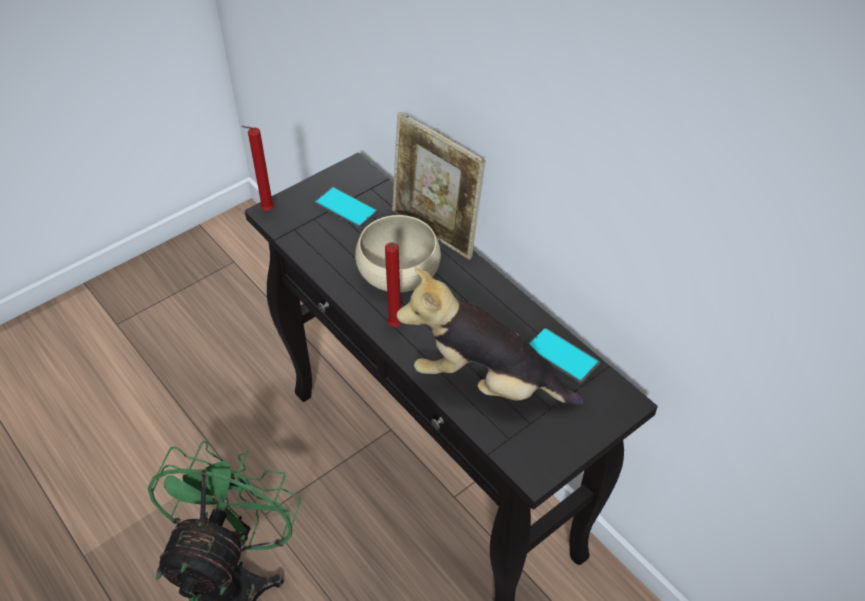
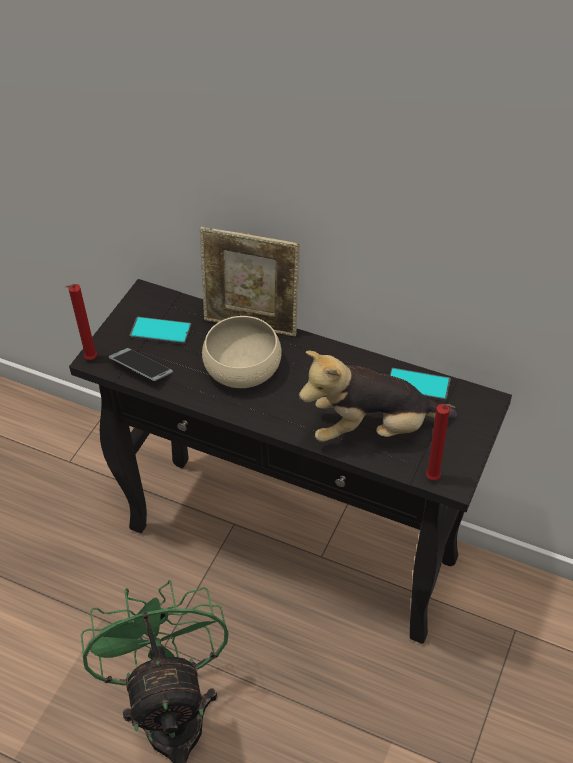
camera: 25 degrees left, 0 degrees up
(305, 236) = (141, 369): none -> phone
(395, 327) = (271, 414): red candle -> red candle (434, 479)

